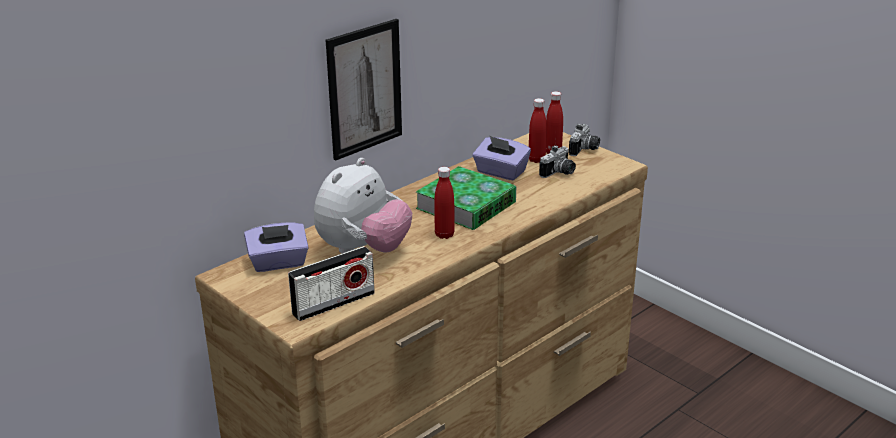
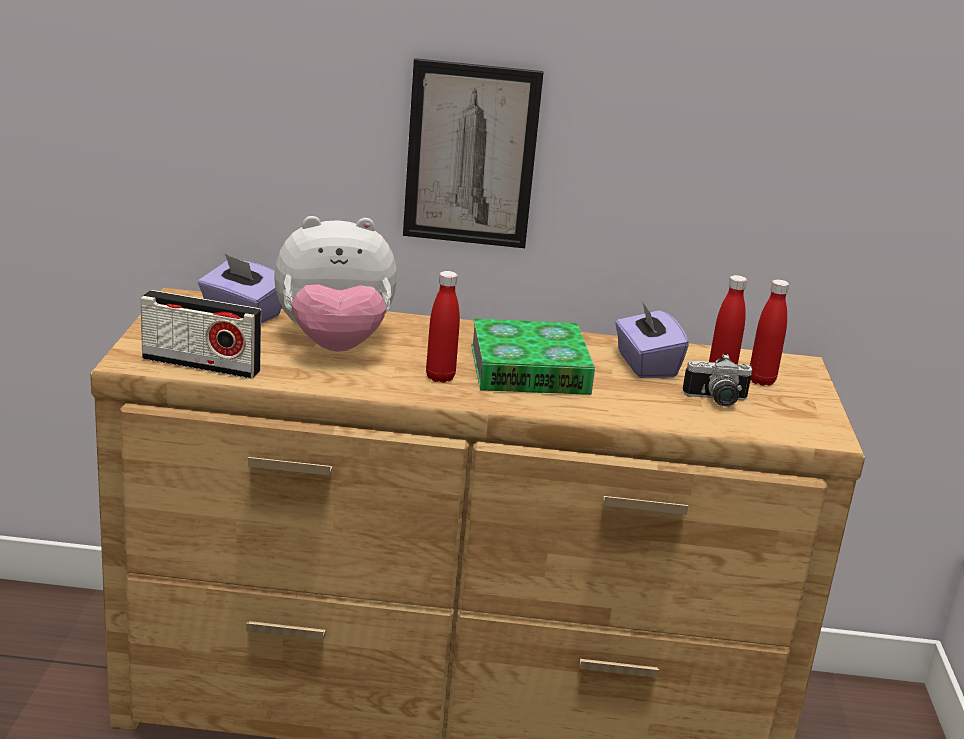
camera: 45 degrees right, 5 degrees down
(585, 150) = (811, 399): camera -> none

